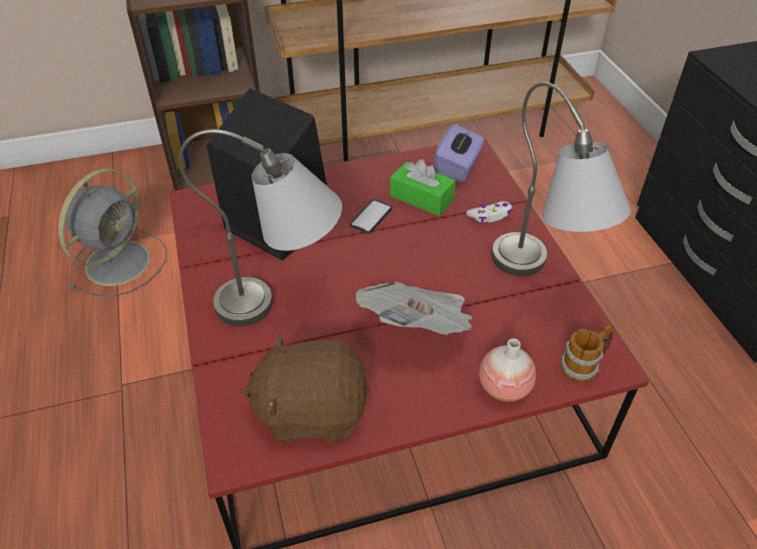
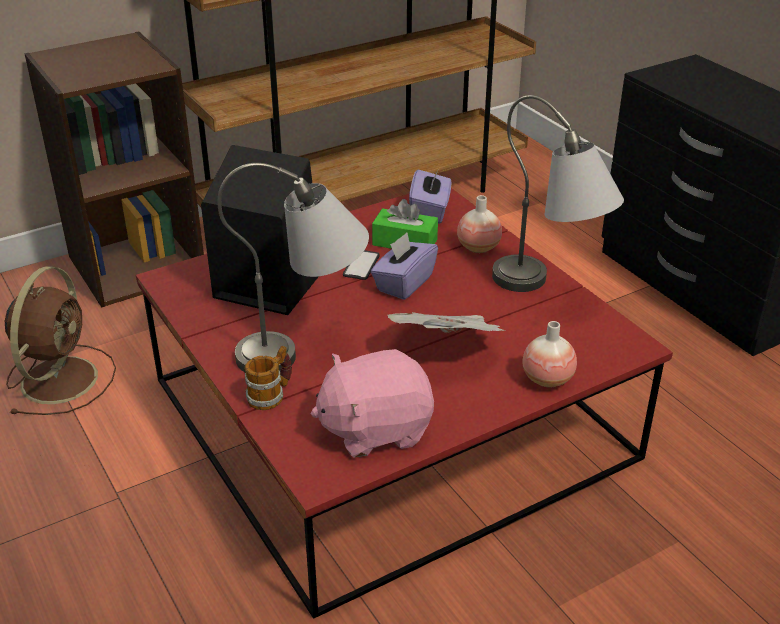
camera: 15 degrees left, 10 degrees down
(120, 261) = (61, 378): grey fan -> brown fan
(311, 410) = (375, 429): brown plush toy -> pink plush toy
(403, 244) = (404, 283): none -> purple tissue box
(490, 216) = (478, 247): white game controller -> vase
(584, 364) = (612, 349): mug -> mug (271, 395)

